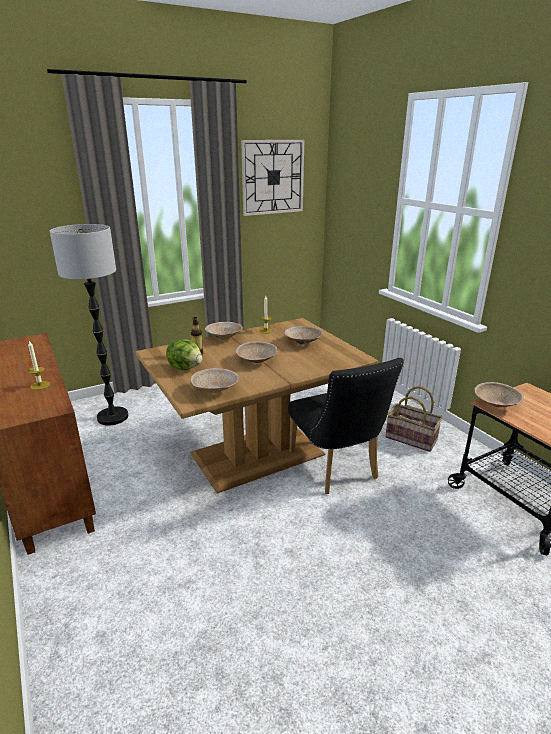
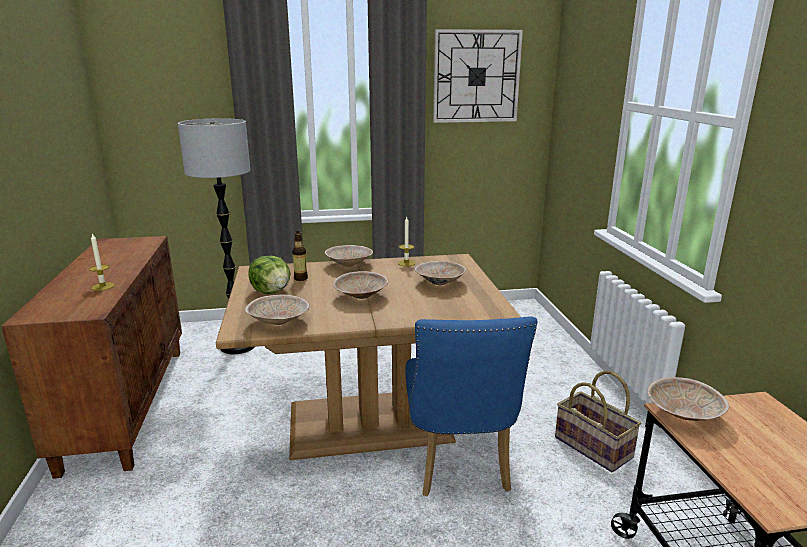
camera: 20 degrees right, 5 degrees down
(336, 470) = (459, 466): black chair -> blue chair

